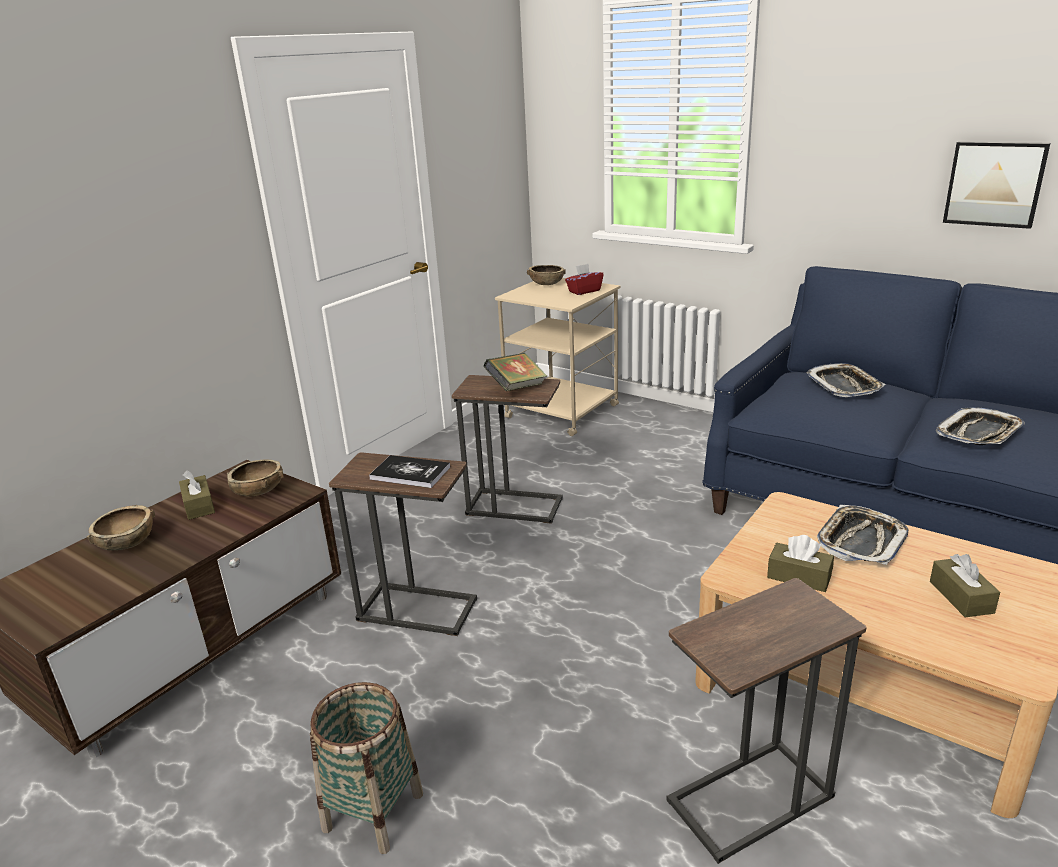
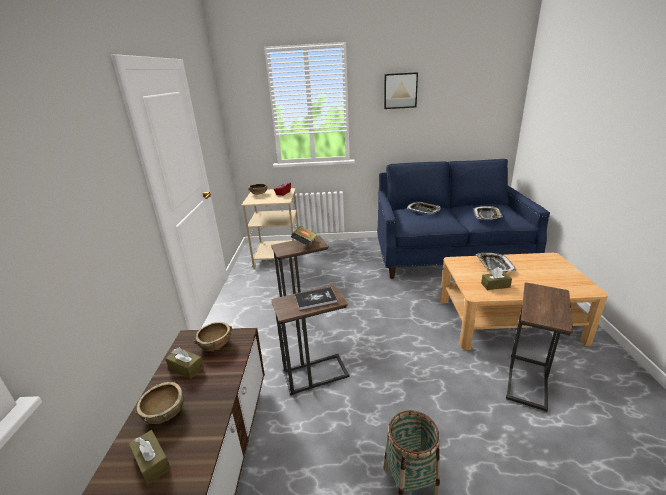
camera: 35 degrees left, 0 degrees up
(961, 597) = (545, 273): brown tissue box -> brown tissue box (152, 462)
(995, 183) = (449, 122): picture -> picture (400, 90)

